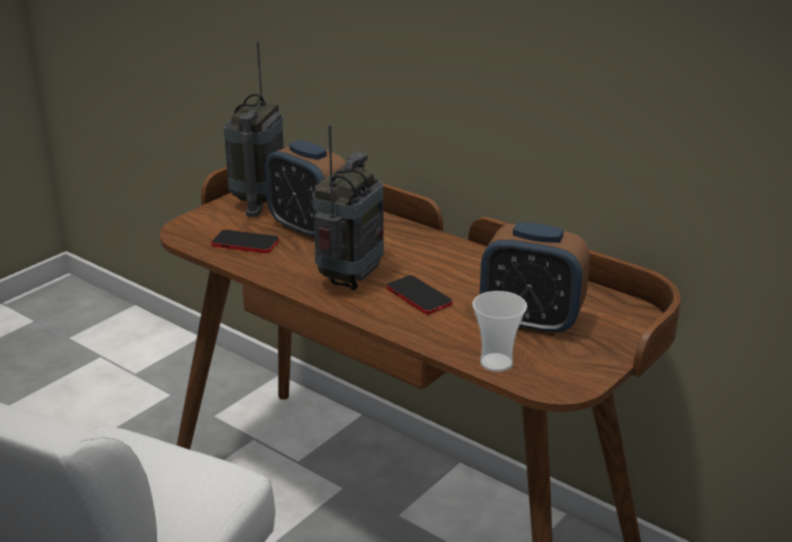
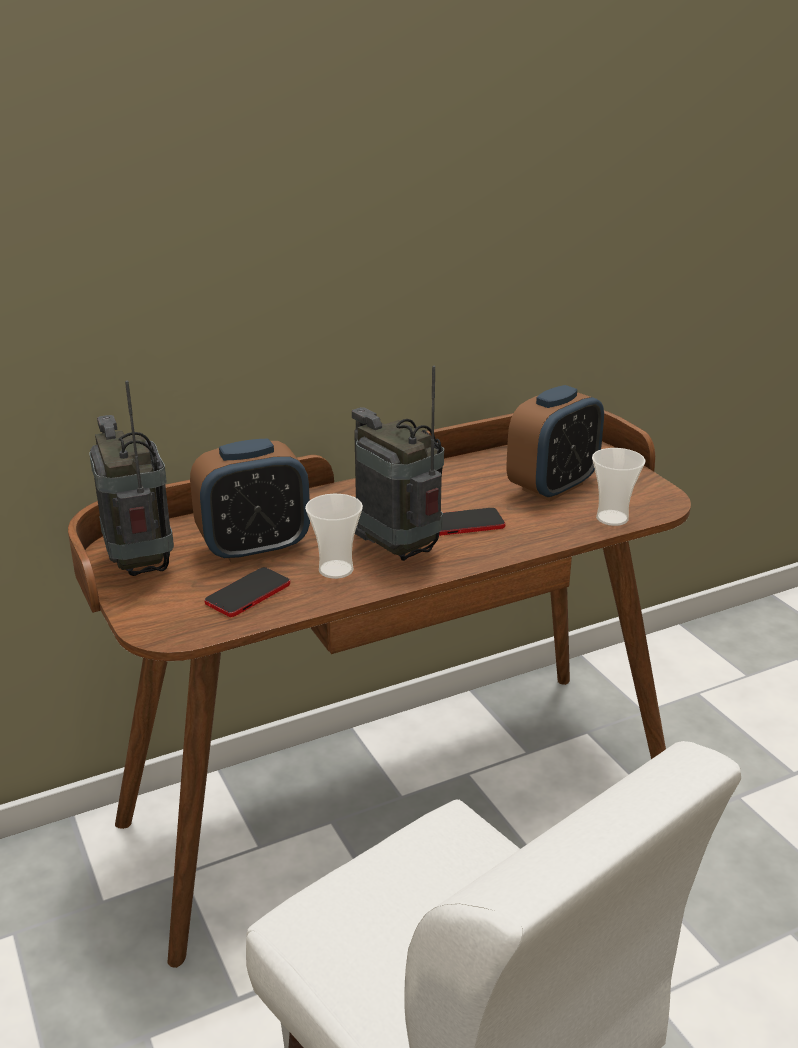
camera: 65 degrees left, 0 degrees up
(258, 201) = (141, 564): radio -> radio turned 150 degrees counterclockwise
(300, 263) = (336, 570): none -> cup

